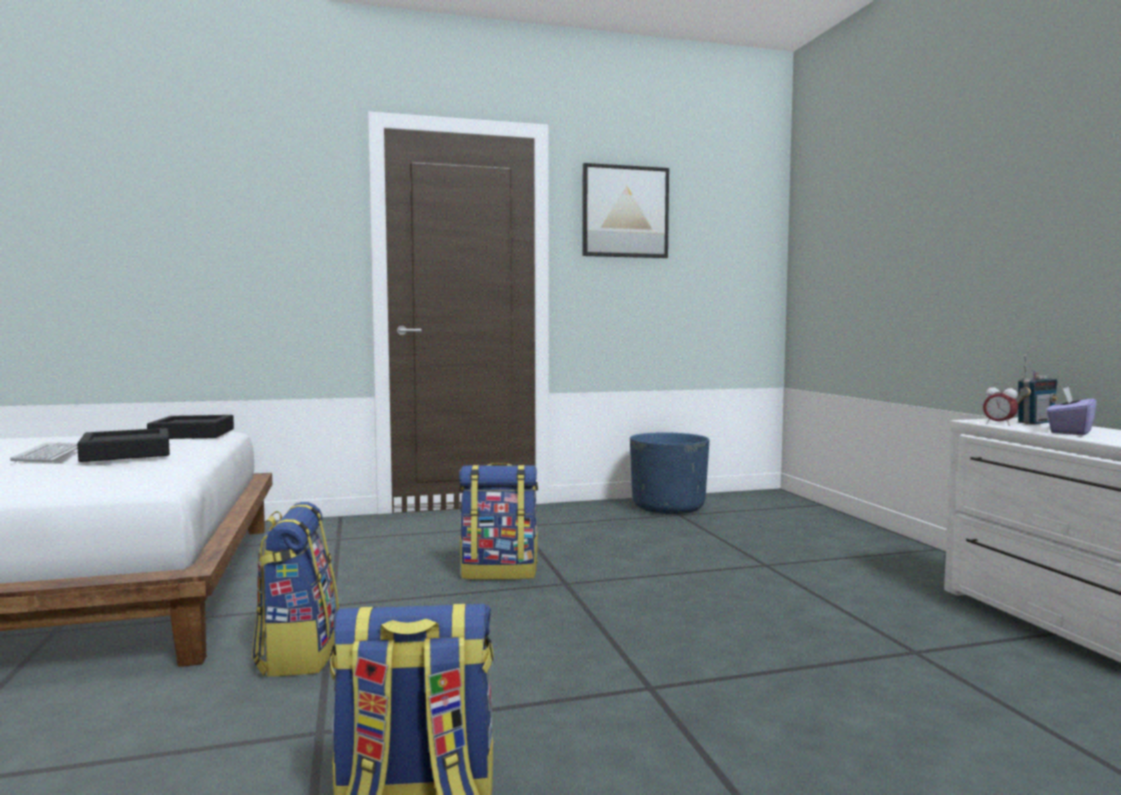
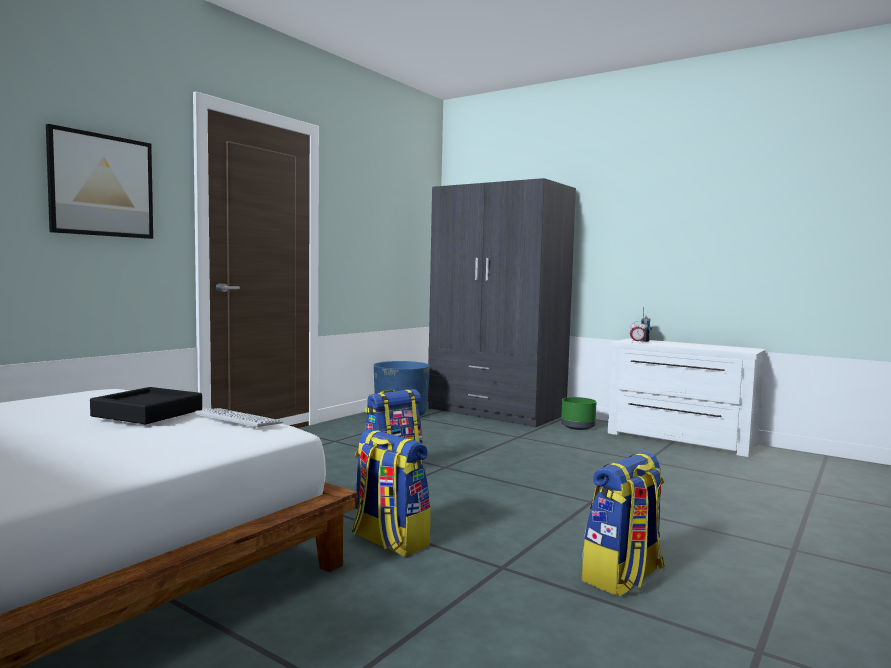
camera: 40 degrees left, 0 degrees up
(48, 454) = (74, 423): keyboard -> keyboard (238, 419)
(192, 434) = (102, 393): black tray -> none
(625, 212) = (361, 199): picture -> picture (101, 185)
(813, 524) = (496, 412): none -> grey wardrobe
(906, 569) = (577, 427): none -> green planter
(1069, 432) = (672, 344): purple tissue box -> none

